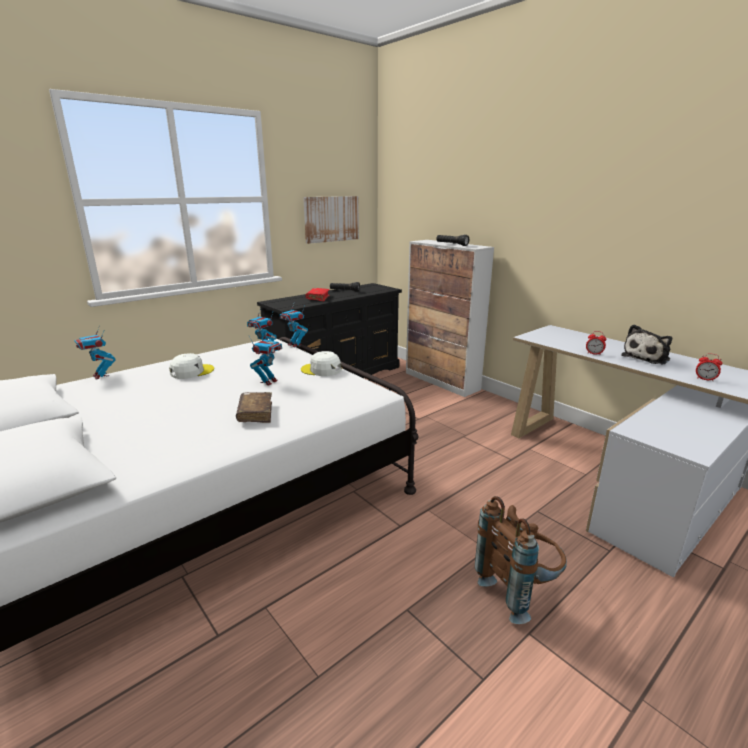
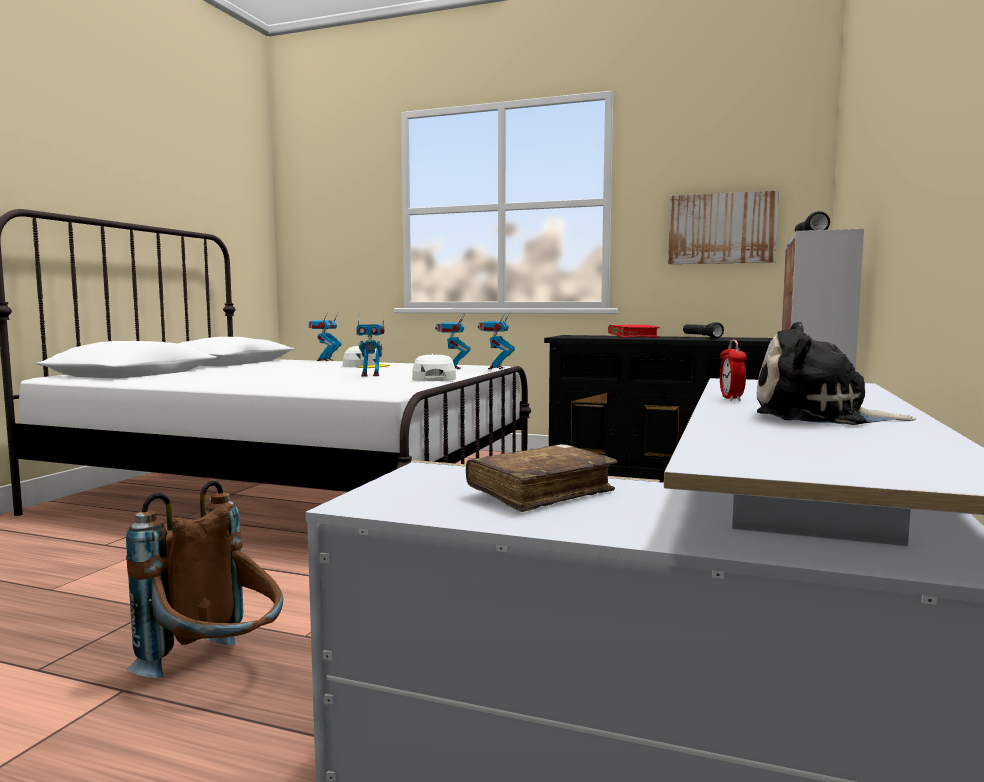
camera: 60 degrees right, 15 degrees down
(255, 413) = (284, 380): brown book -> brown book (541, 492)
(705, 379) = (757, 442): alarm clock -> none

